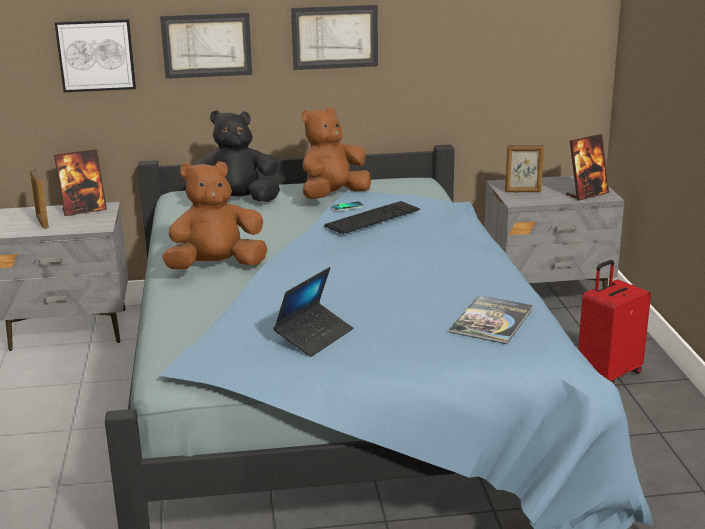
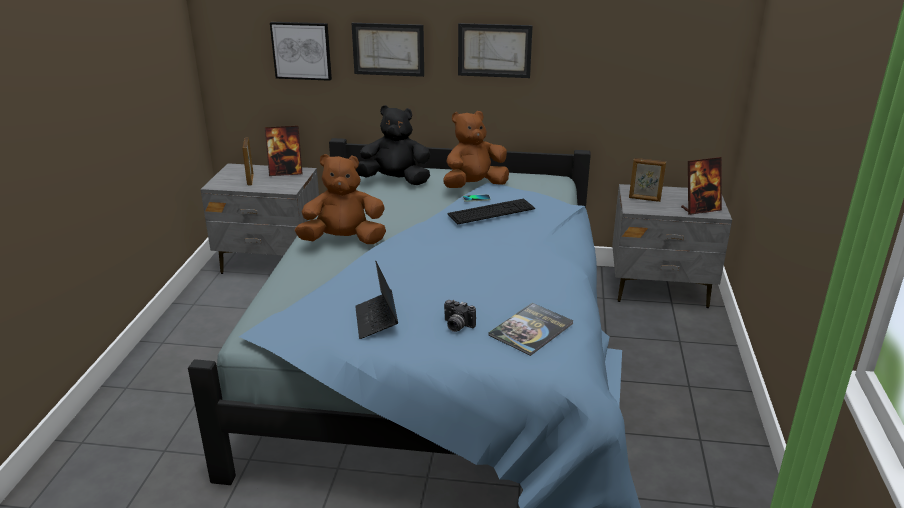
camera: 15 degrees right, 5 degrees up
(314, 336) = (376, 320): laptop -> laptop turned 120 degrees clockwise
(409, 329) = (457, 326): none -> camera
(608, 373) = (680, 373): red suitcase -> none

